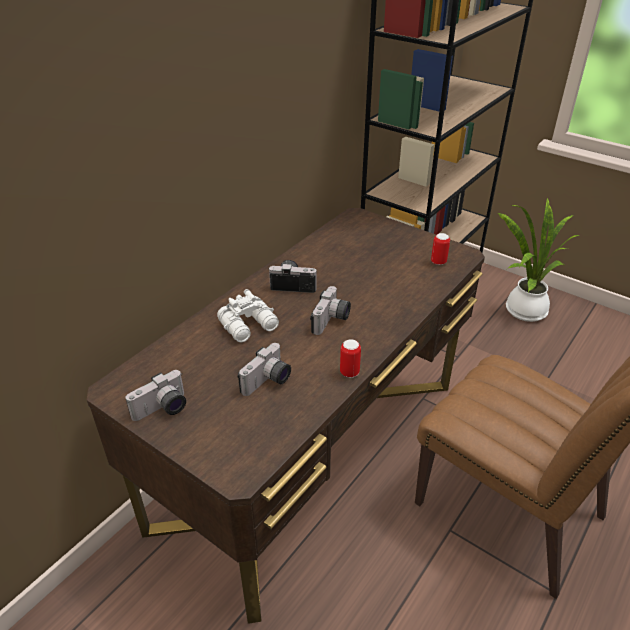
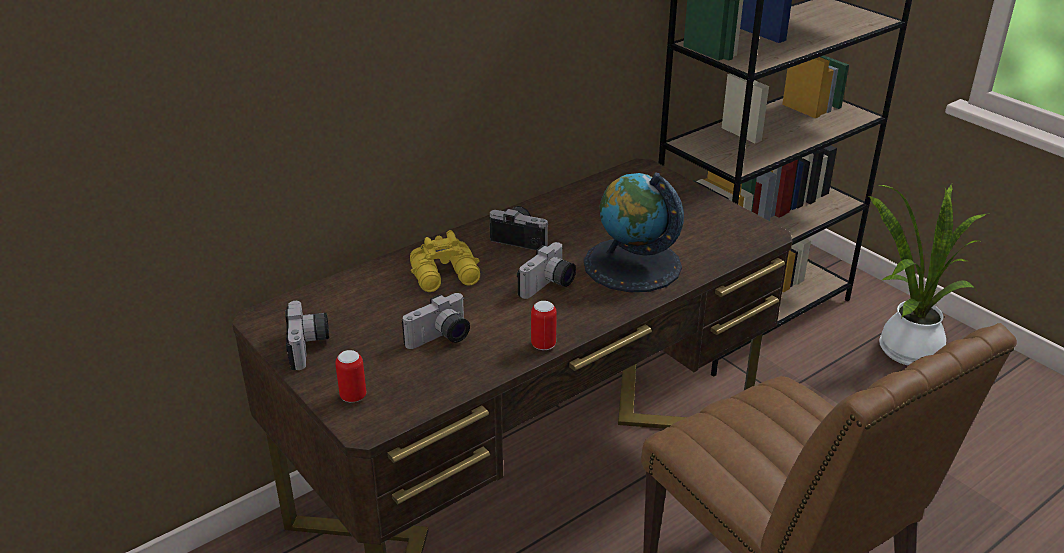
camera: 15 degrees right, 5 degrees down
(163, 410) = (309, 347): camera -> camera turned 75 degrees counterclockwise
(250, 325) = (447, 276): white binoculars -> yellow binoculars
(384, 293) = (632, 265): none -> globe
(438, 262) = (724, 238): can -> can (353, 396)

